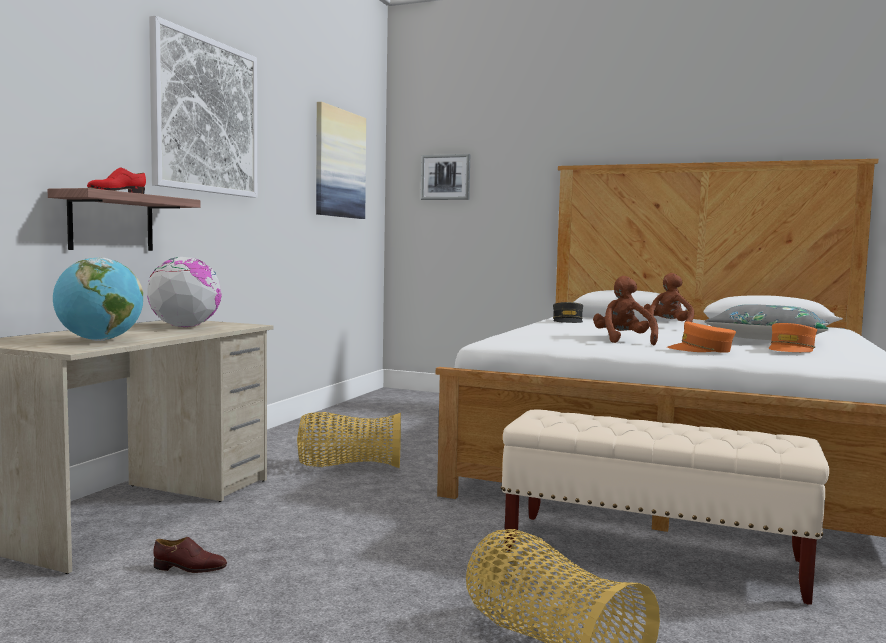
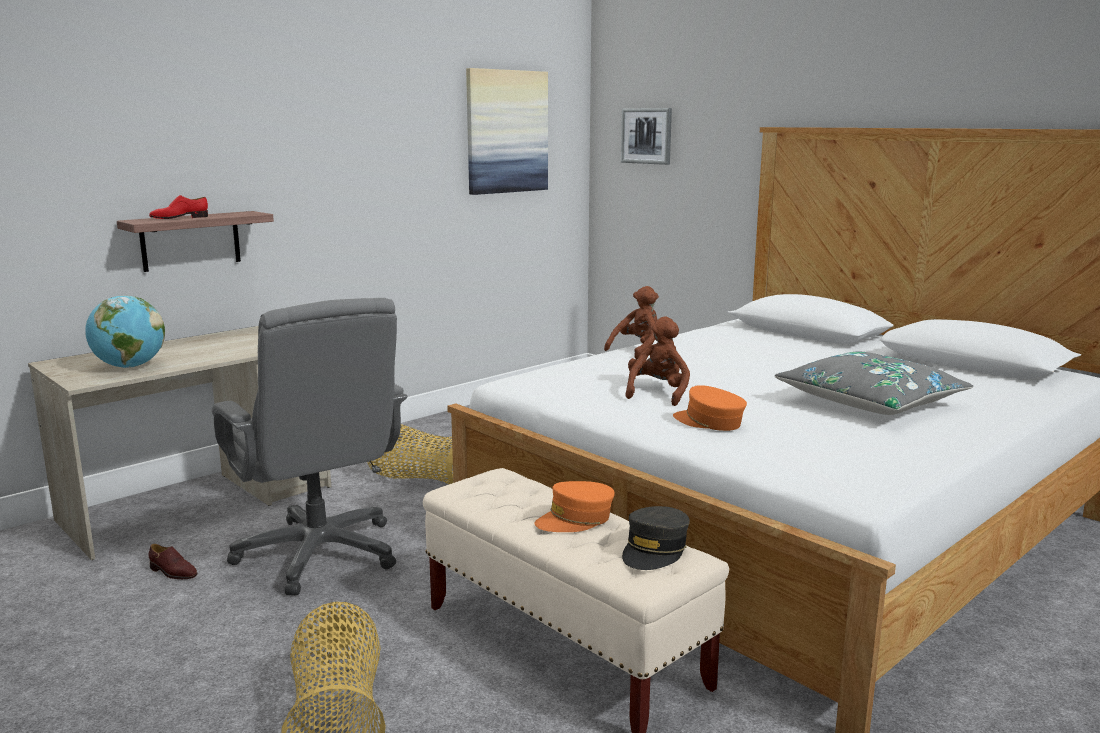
camera: 25 degrees right, 10 degrees up
(185, 327) = (242, 343): globe -> none
(205, 116) = (301, 117): picture -> none
(332, 529) = (320, 553): none -> grey office chair
(568, 321) = (703, 338): grey cap -> grey cap (654, 550)
(667, 327) = (793, 364): brown plush toy -> brown plush toy (637, 350)
(791, 349) = (830, 432): orange cap -> orange cap (575, 519)

